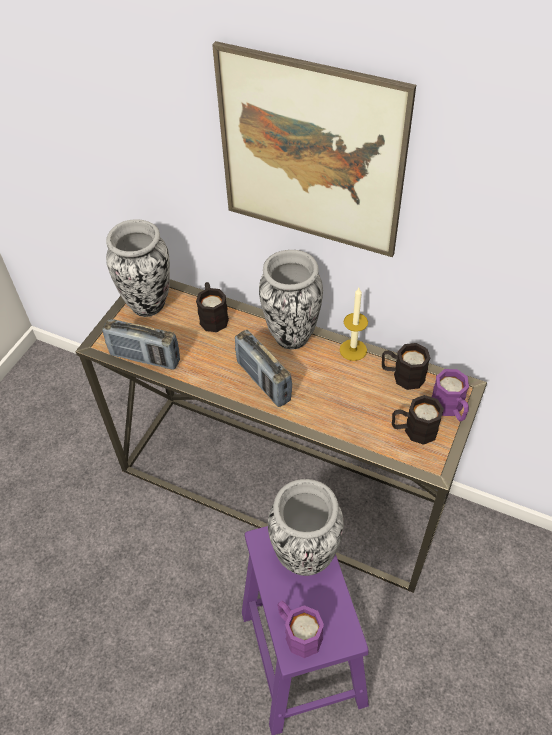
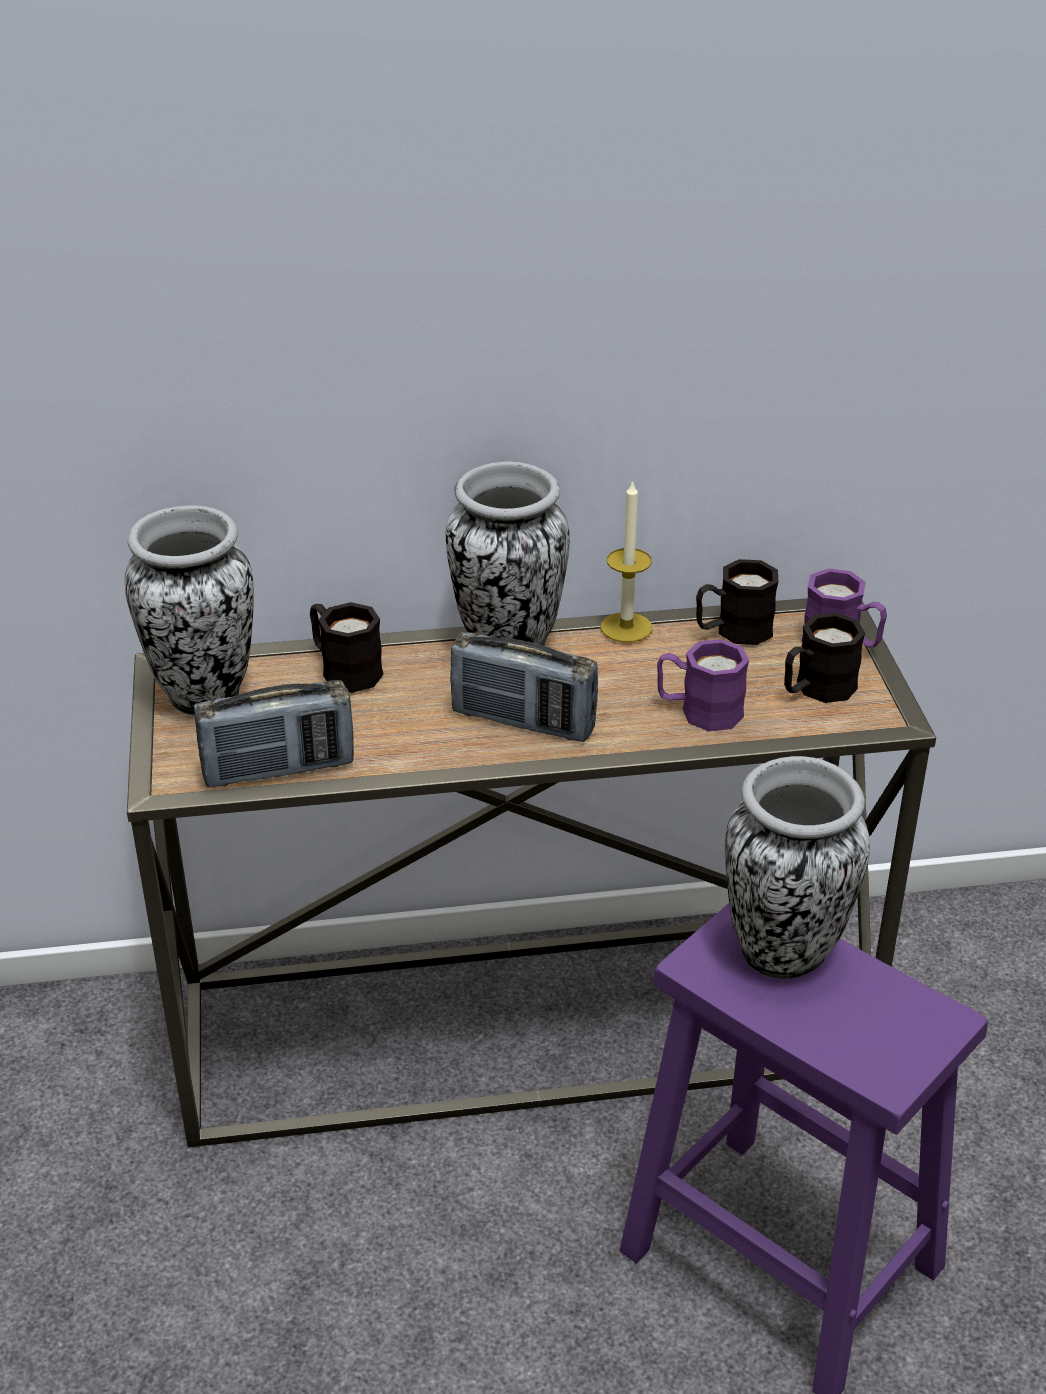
camera: 35 degrees left, 15 degrees down
(298, 632) = (869, 1050): purple mug -> purple mug (699, 711)
(310, 154) = (506, 261): picture -> none

